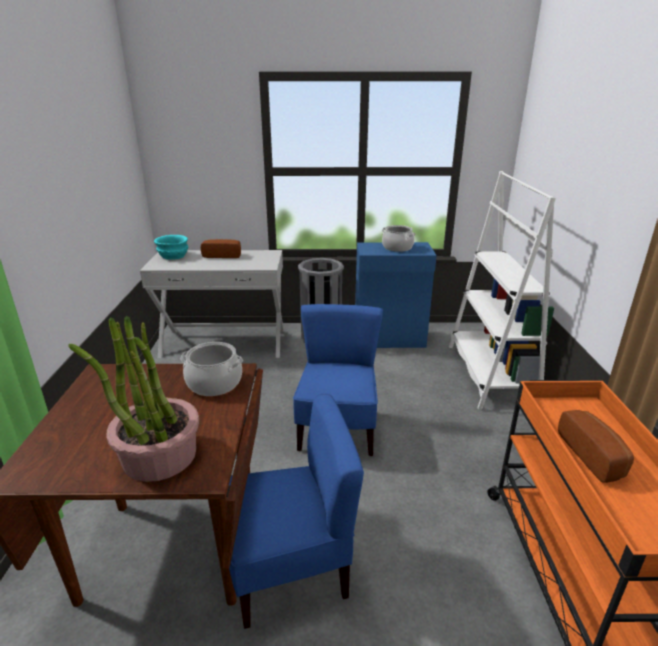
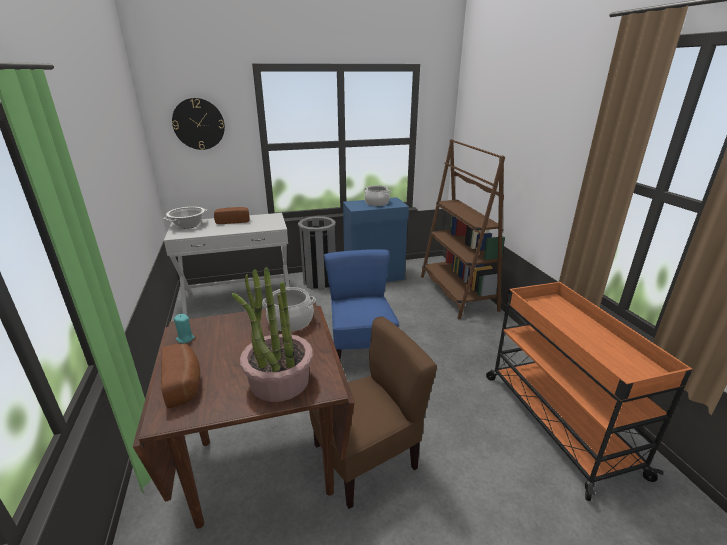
camera: 15 degrees left, 0 degrees up
(92, 386) = (185, 339): none -> turquoise candle
(173, 256) = (188, 225): turquoise bowl -> cooking pot
(196, 141) = (198, 124): none -> wall clock
(290, 569) = (366, 458): blue chair -> brown chair
(490, 374) = (457, 293): white bookcase -> brown bookcase
(594, 456) = (572, 331): bread -> bread (184, 383)

